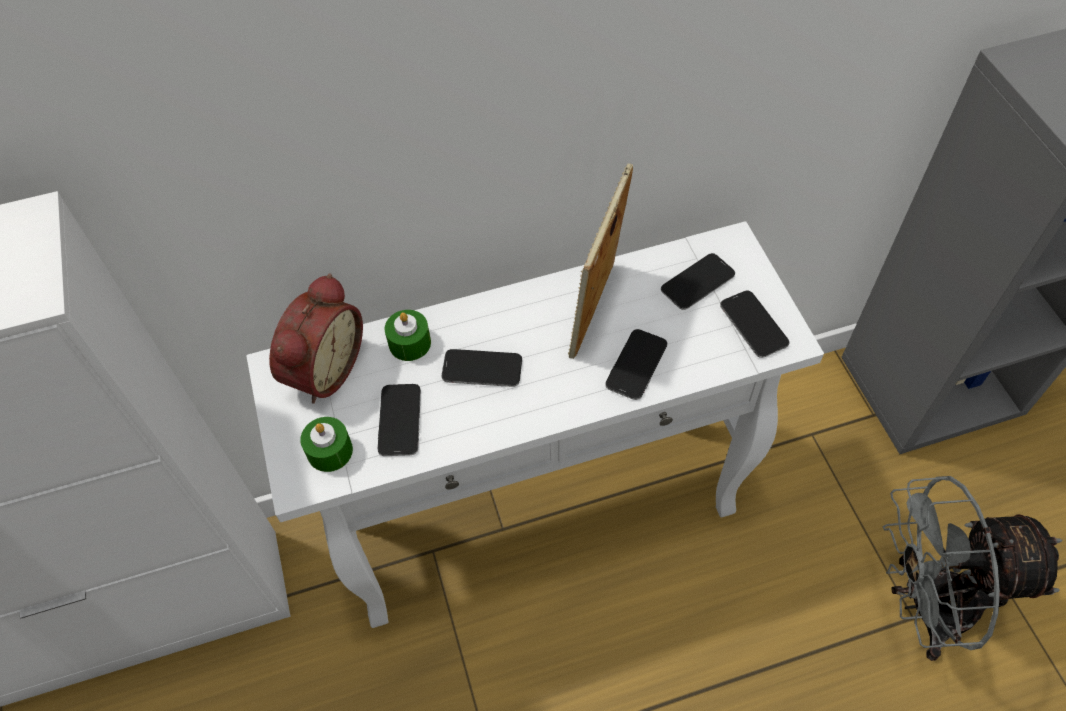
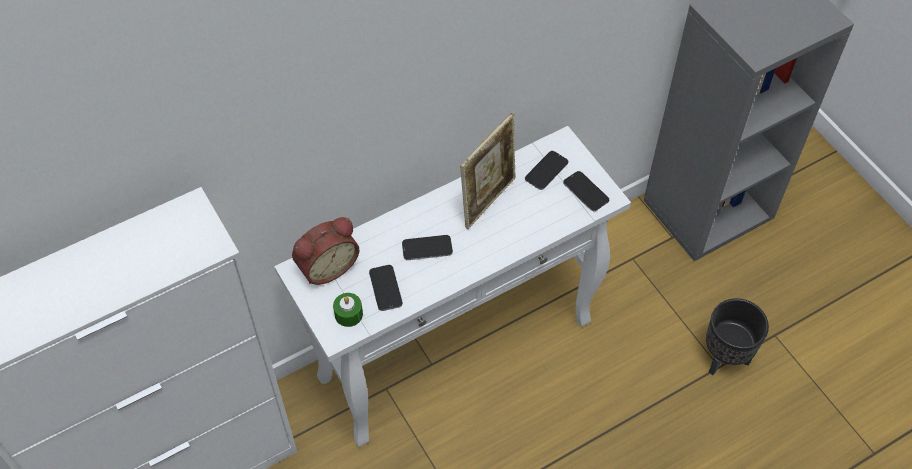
camera: 15 degrees left, 0 degrees up
(322, 369) = (326, 266): alarm clock -> alarm clock turned 45 degrees clockwise
(409, 343) = (377, 240): green candle -> none
(596, 311) = (488, 200): picture frame -> picture frame turned 150 degrees counterclockwise
(636, 365) = (520, 229): phone -> none
(924, 606) = (725, 358): grey fan -> black planter

